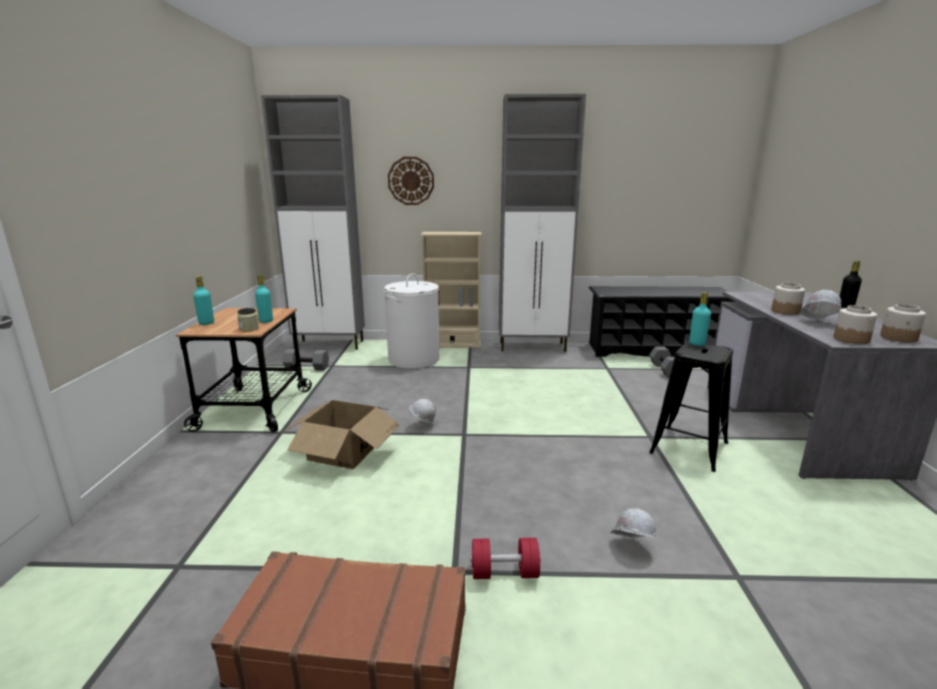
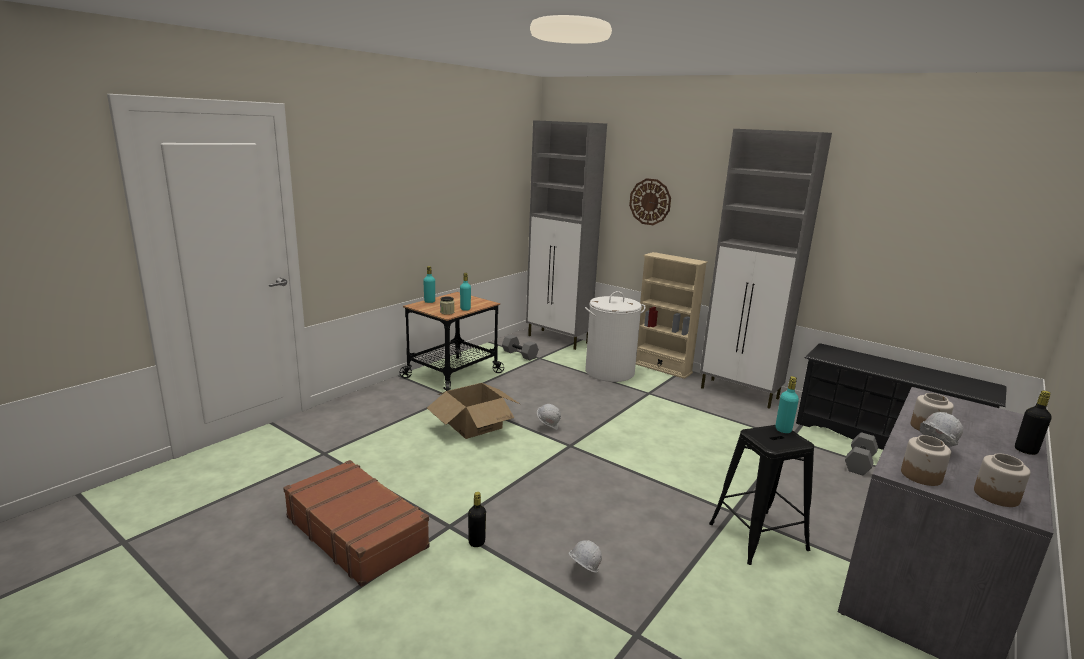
camera: 35 degrees right, 0 degrees up
(504, 573) = (476, 542): red dumbbell -> black bottle

